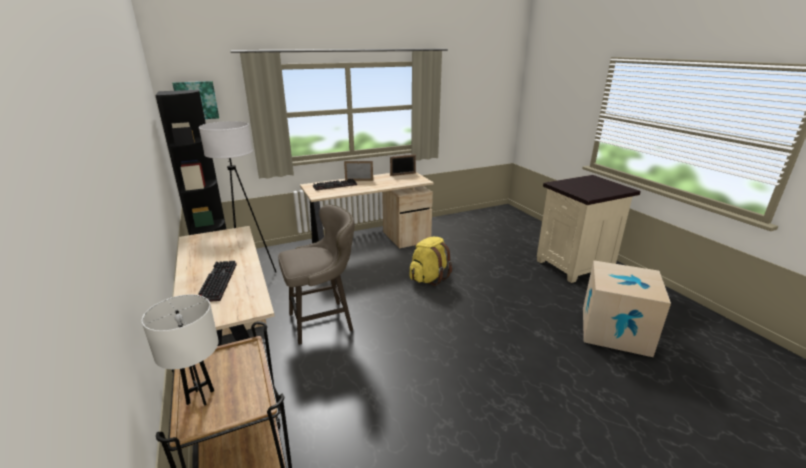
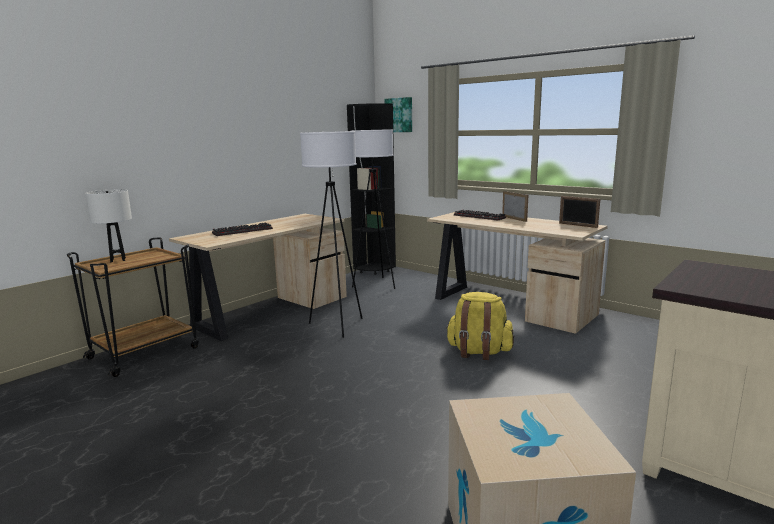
camera: 65 degrees right, 10 degrees down
(324, 321) = (337, 326): beige stool -> white floor lamp

